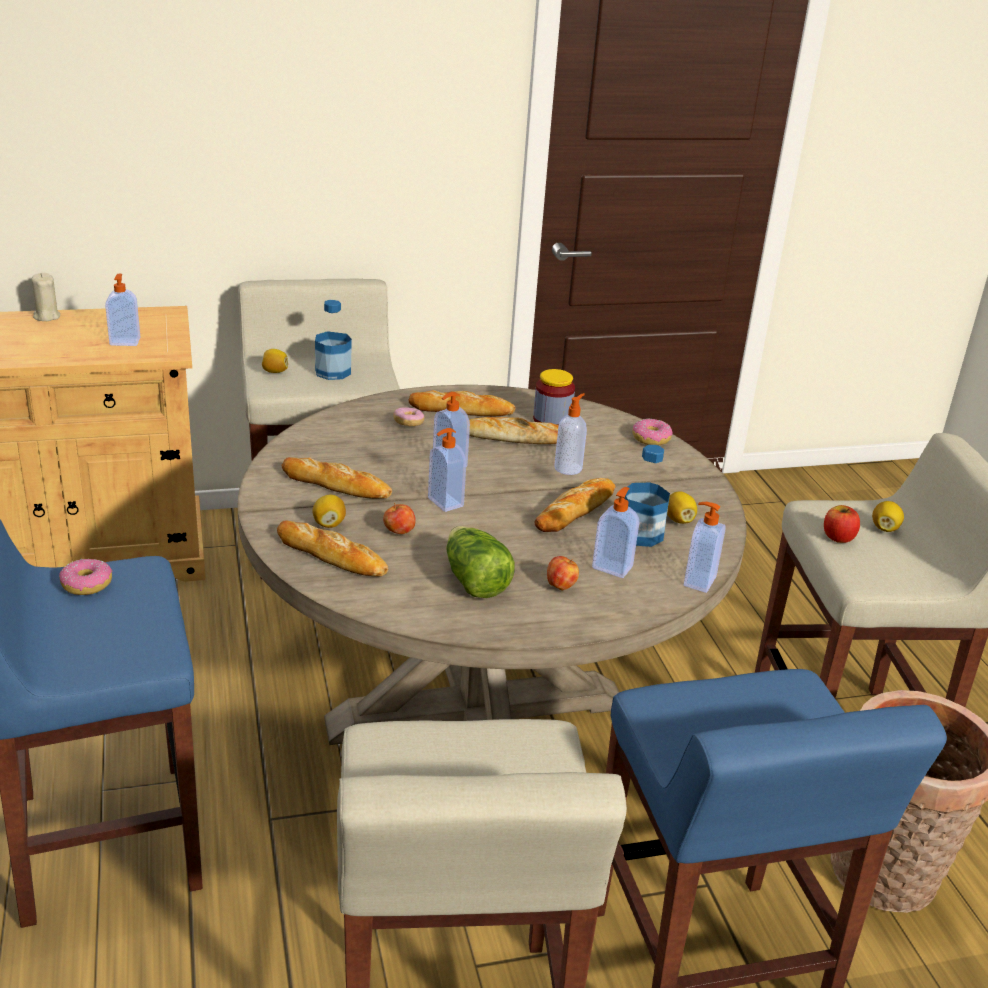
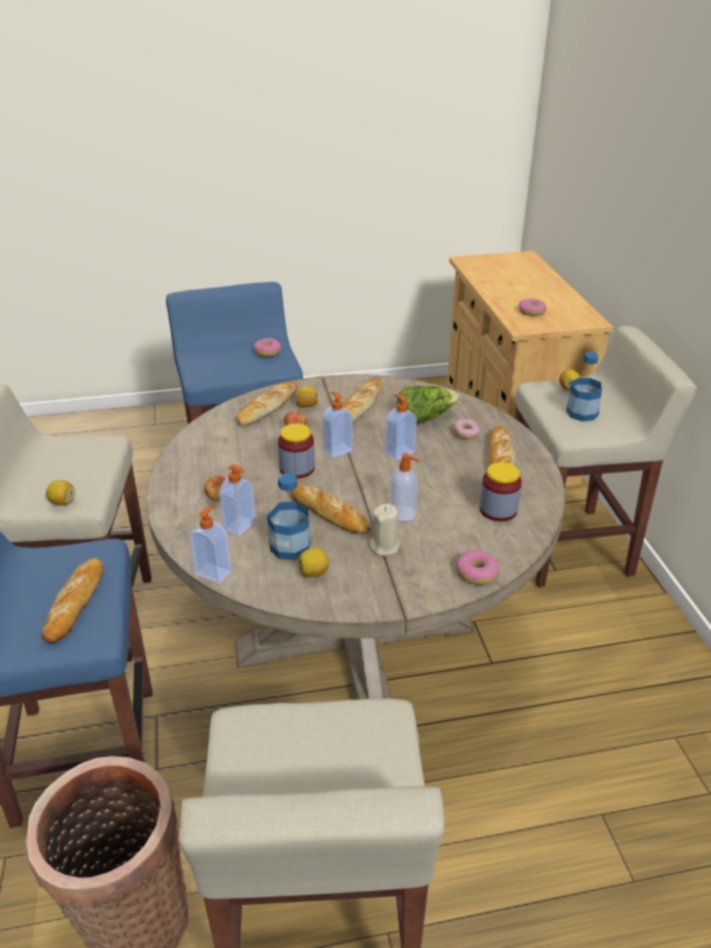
camera: 95 degrees right, 5 degrees up
(46, 316) = (558, 286): beige candle -> beige candle (384, 546)
(125, 341) = (531, 312): soap dispenser -> donut
(474, 580) = (230, 461): lettuce -> lettuce (425, 417)
(488, 530) = (297, 468): none -> jar
(515, 437) = (455, 487): bread -> bread (75, 603)
(838, 537) = (324, 724): apple -> none
(884, 528) = (344, 778): lemon -> lemon (62, 502)

